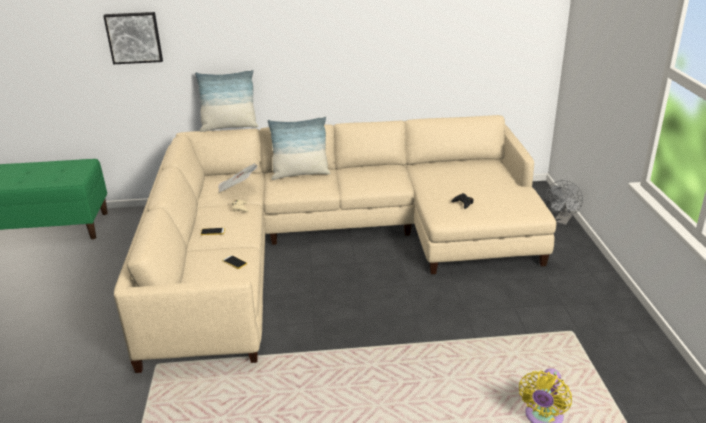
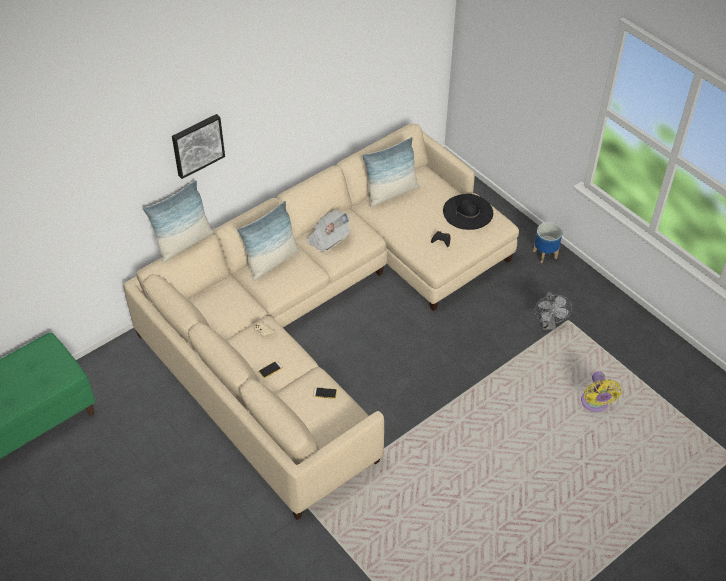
camera: 35 degrees left, 20 degrees up
(134, 37) = (78, 203): picture -> picture (197, 145)
(237, 188) = (234, 307): newspaper -> newspaper (328, 239)
(448, 165) = (391, 193): none -> pillow
(509, 193) = (468, 212): none -> black hat
(562, 221) = (490, 201): grey fan -> grey fan (548, 324)
(589, 273) = (545, 254): none -> planter

